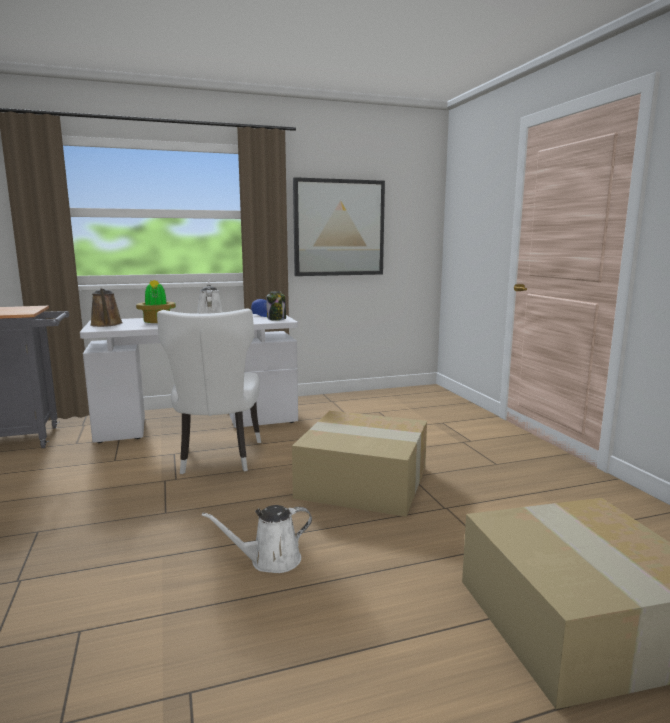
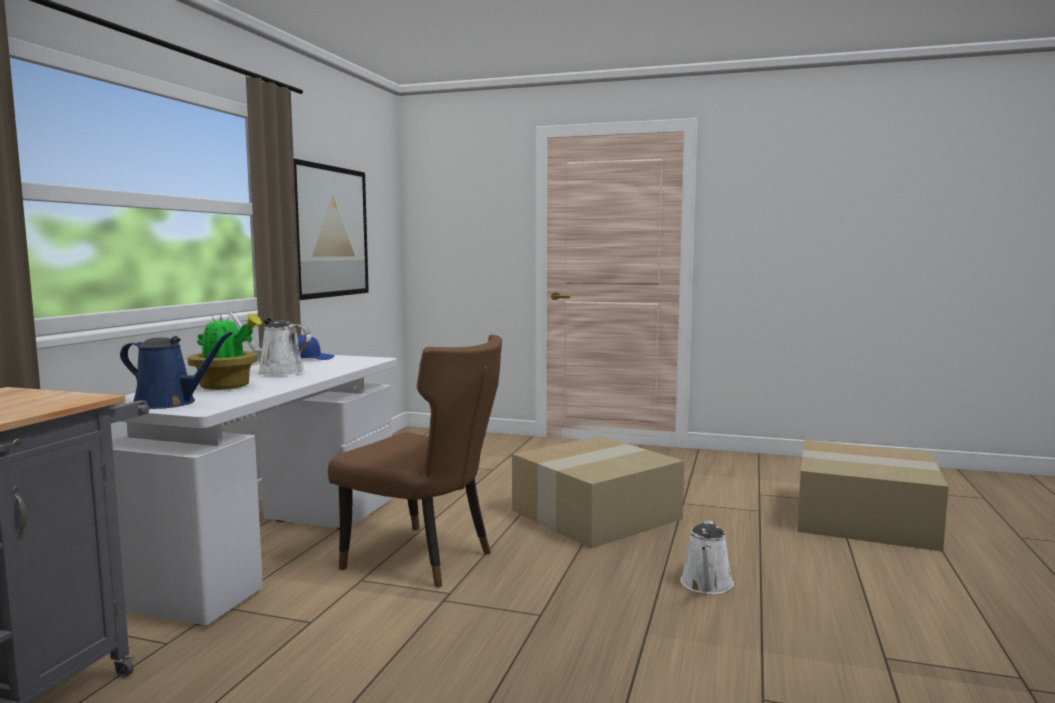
camera: 55 degrees left, 5 degrees down
(106, 324) = (170, 403): brown watering can -> blue watering can
(217, 458) = (425, 559): white chair -> brown chair
(277, 319) = (358, 359): jar -> none

